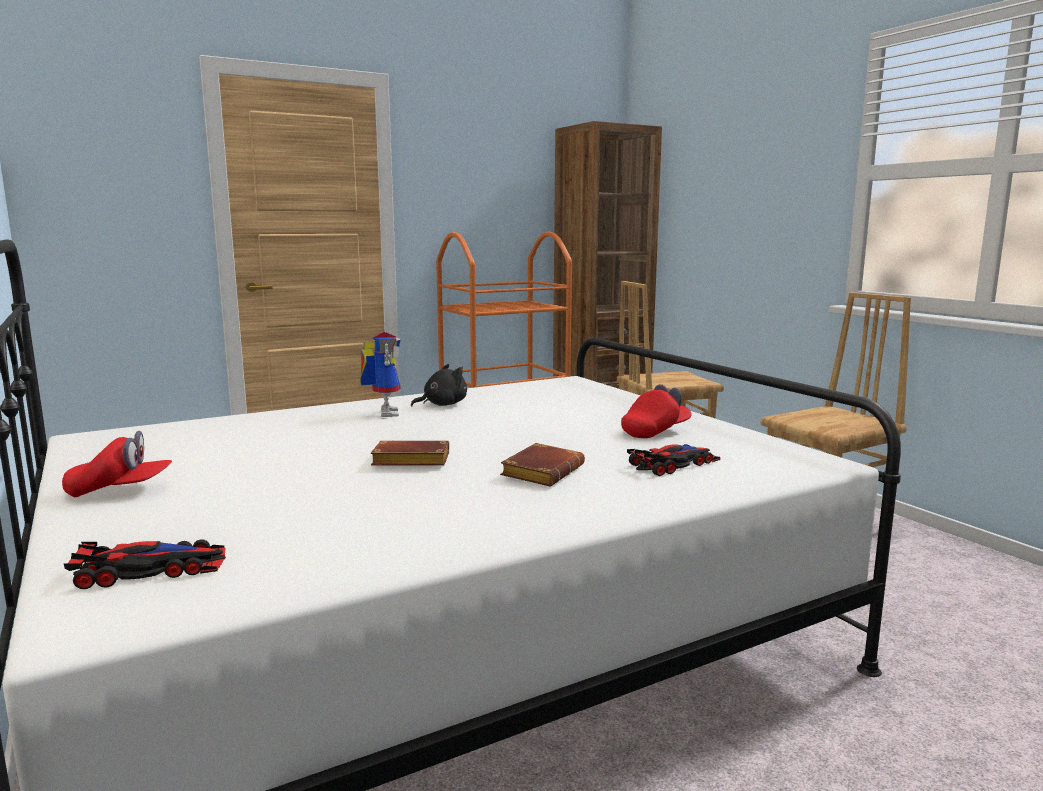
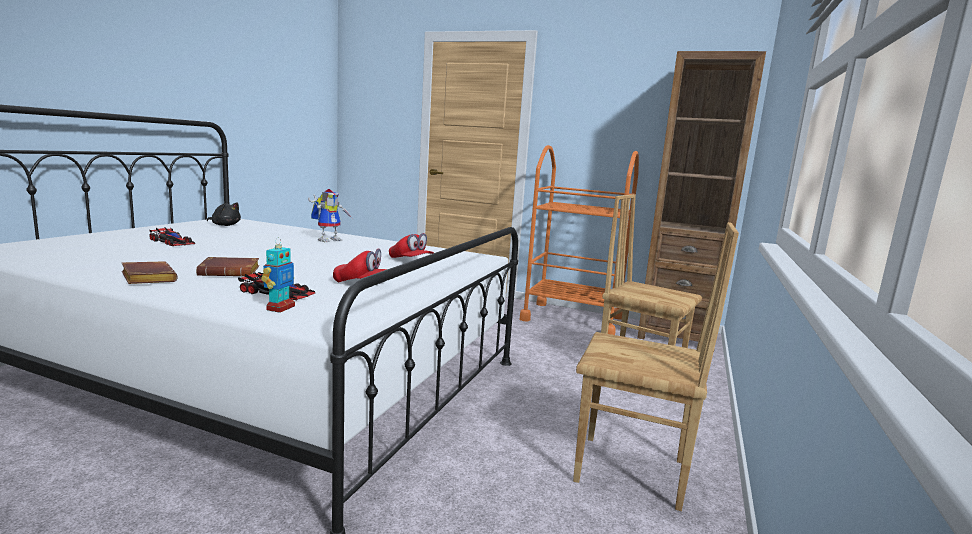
camera: 50 degrees right, 0 degrees up
(120, 490) = (149, 231): red cap -> red cap (410, 261)
(151, 570) = (43, 247): toy car -> toy car (172, 242)
(409, 462) = (230, 253): brown book -> brown book (146, 278)
(442, 404) = (365, 245): black plush toy -> black plush toy (225, 225)
(743, 470) = (280, 308): none -> toy robot

